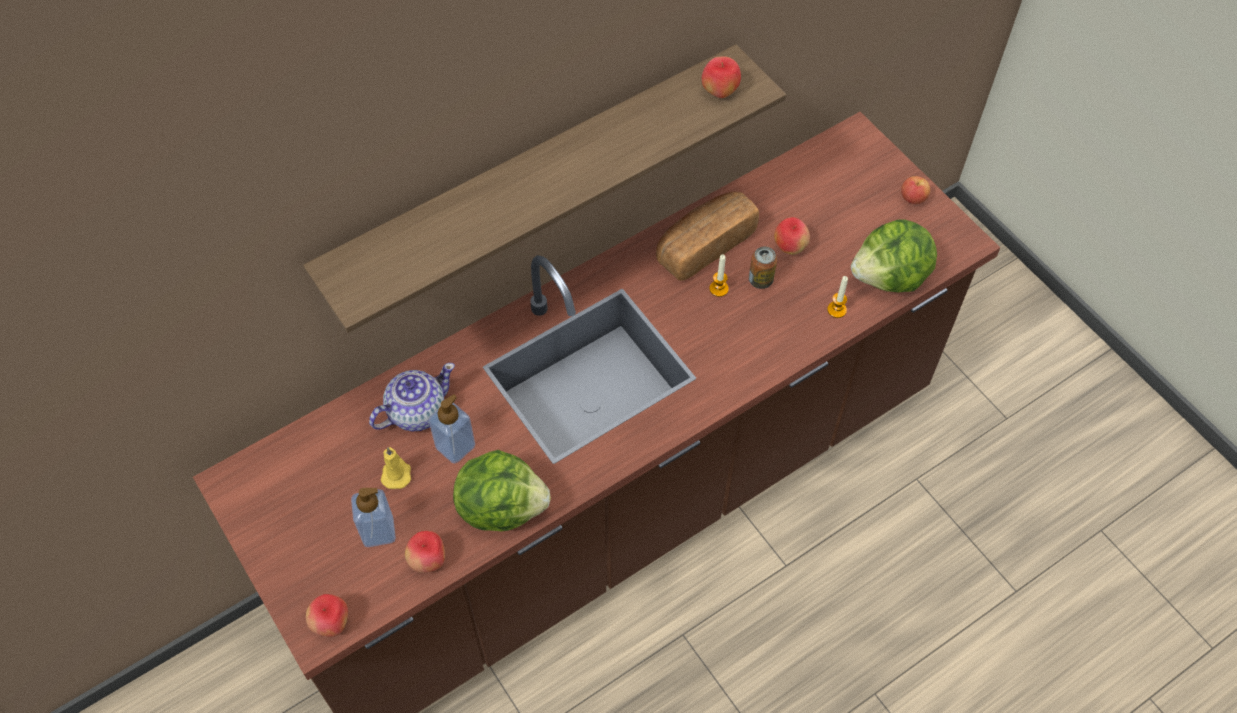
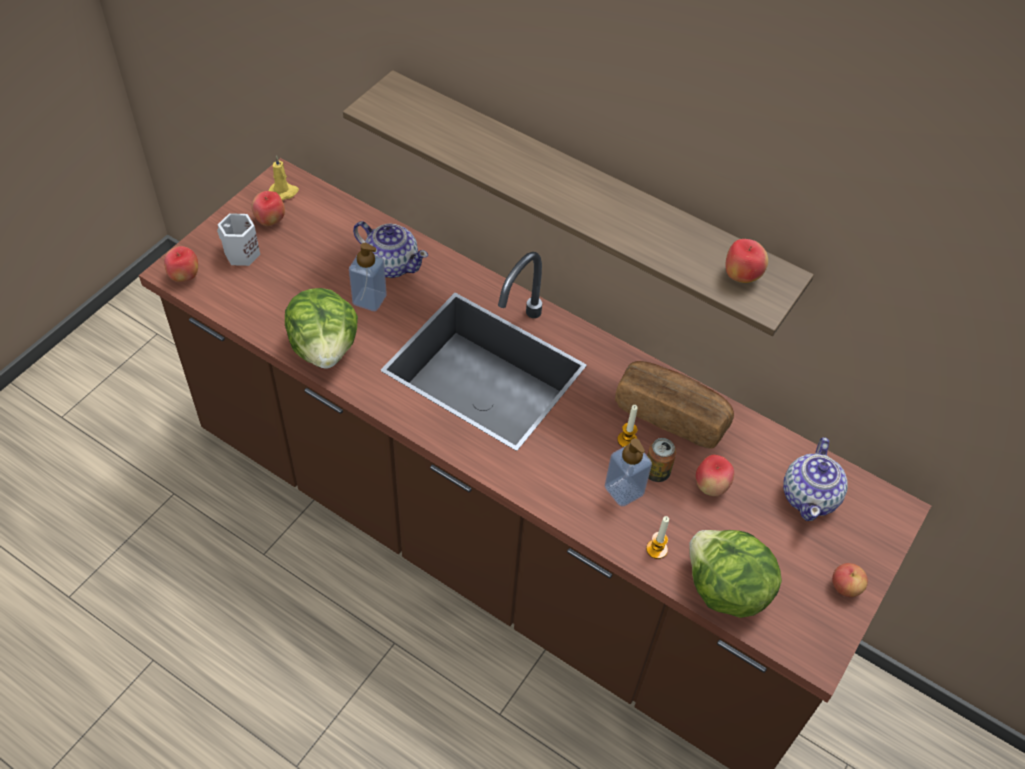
camera: 65 degrees right, 5 degrees down
(326, 556) = (240, 254): none -> white mug
(378, 531) = (273, 277): soap dispenser -> soap dispenser (624, 490)
(396, 473) = (329, 271): yellow candle -> yellow candle (284, 192)
(428, 561) = (257, 316): apple -> apple (270, 221)
(823, 184) = (810, 496): none -> teapot

